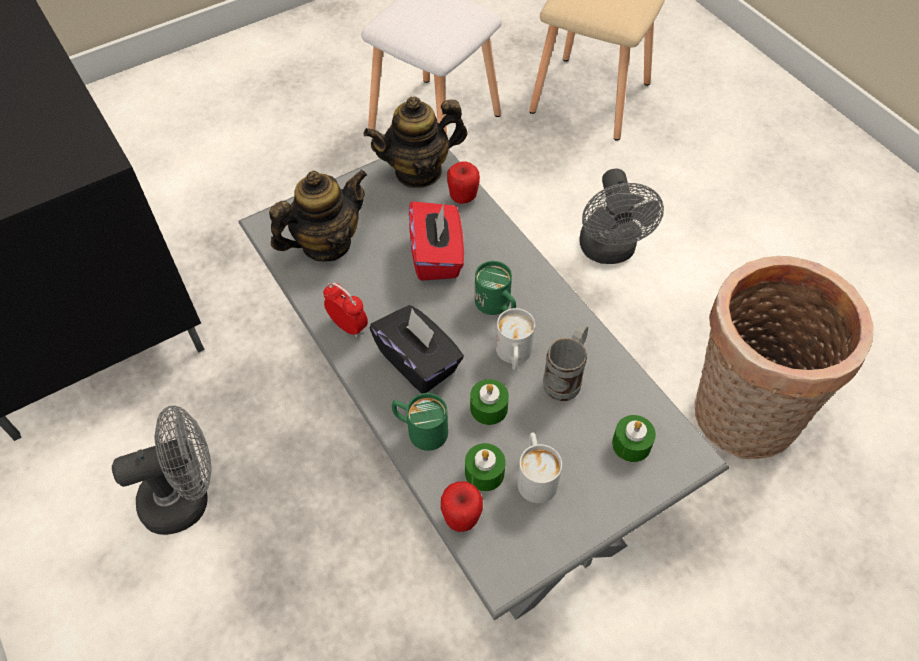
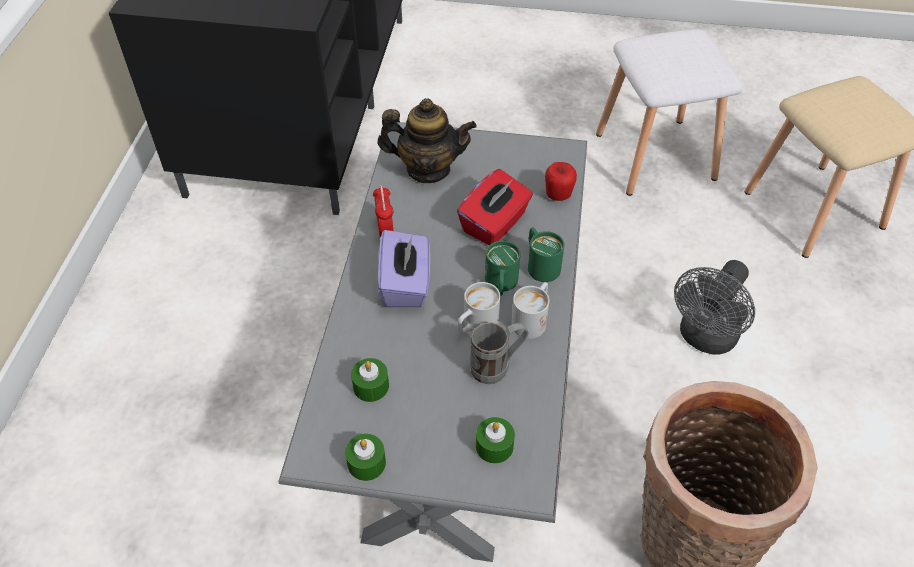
camera: 40 degrees right, 5 degrees down
(186, 498) = (239, 300): grey fan -> none
(418, 362) = (406, 284): black tissue box -> purple tissue box
(419, 171) = (545, 159): teapot -> none
(420, 430) = (359, 328): green mug -> green mug (540, 264)
(461, 518) = (325, 403): apple -> none
(489, 408) = (420, 347): green candle -> green candle (366, 463)
(535, 475) = (402, 414): white mug -> white mug (532, 319)

